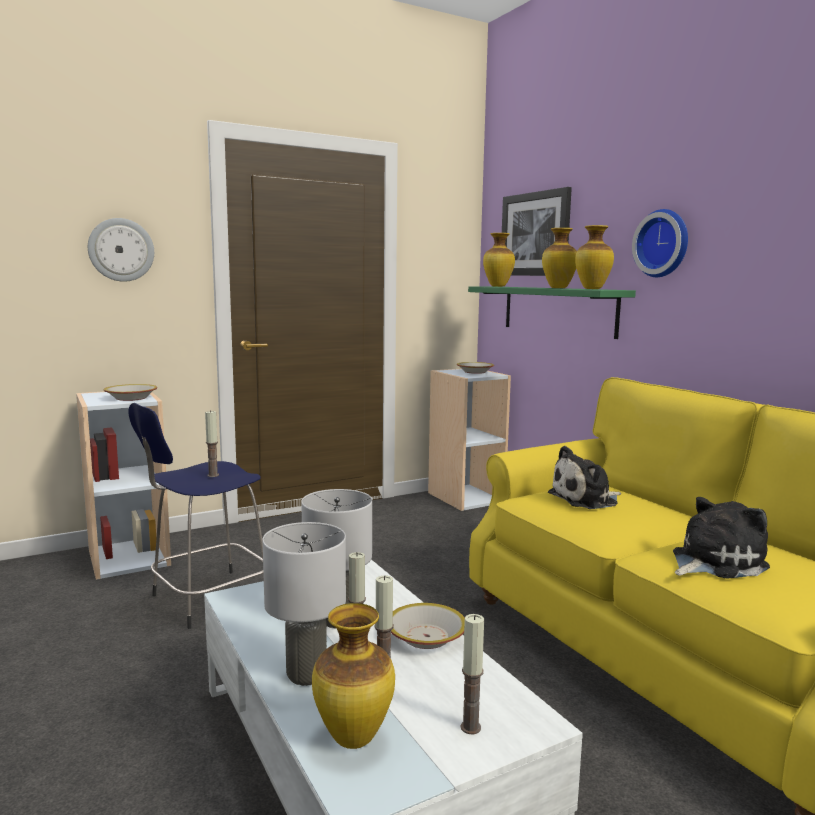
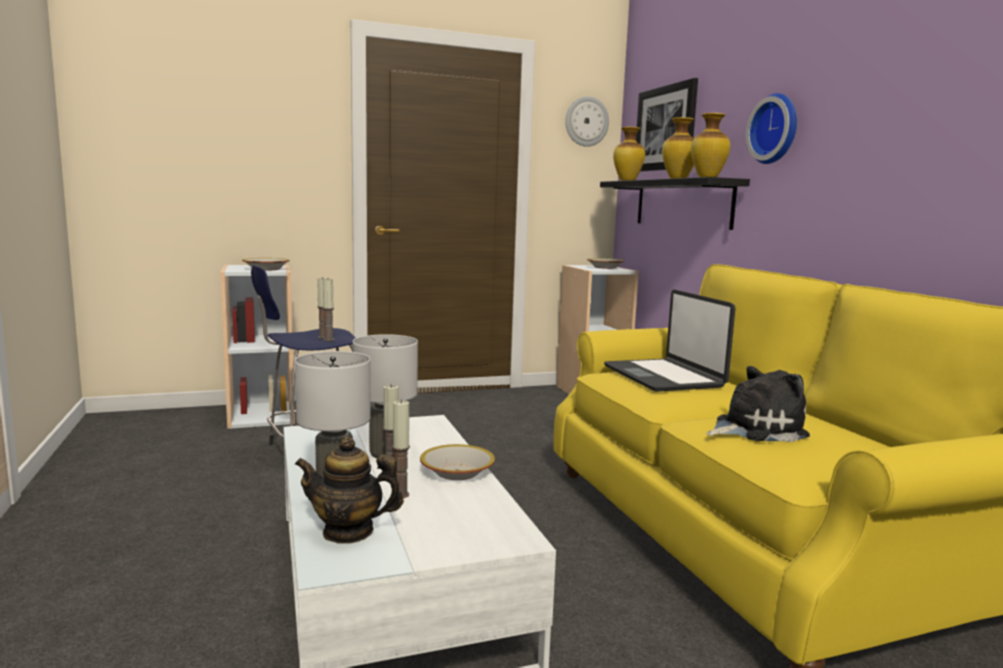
camera: 10 degrees right, 0 degrees up
(121, 250) = (268, 137): wall clock -> wall clock (586, 121)
(354, 739) = (348, 532): vase -> teapot
(470, 727) = (455, 535): candle -> candle (328, 339)
(558, 310) = (682, 203): green shelf -> black shelf
(586, 499) = (664, 377): plush toy -> laptop

